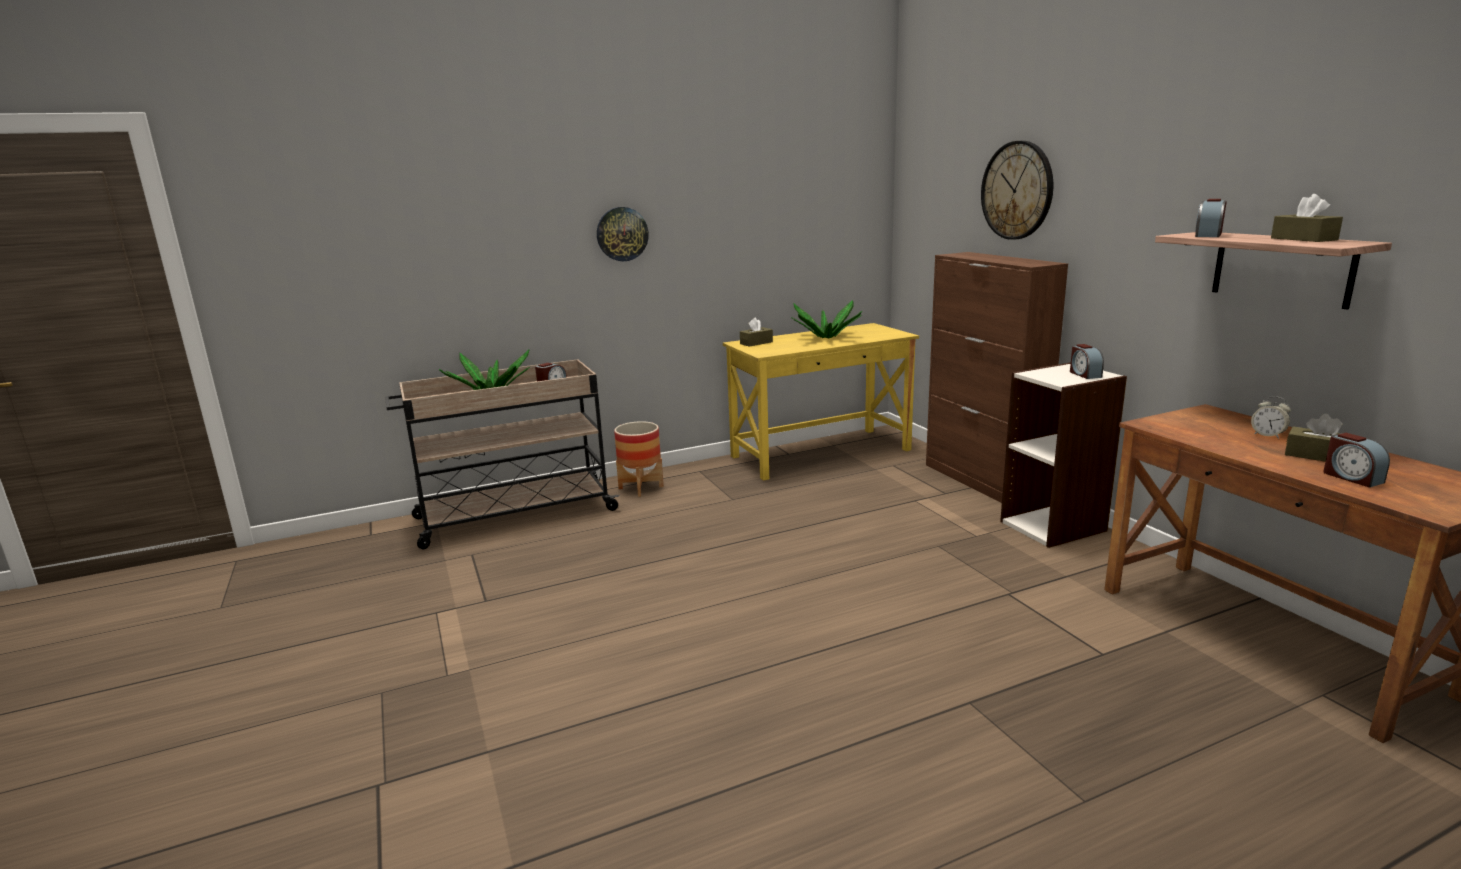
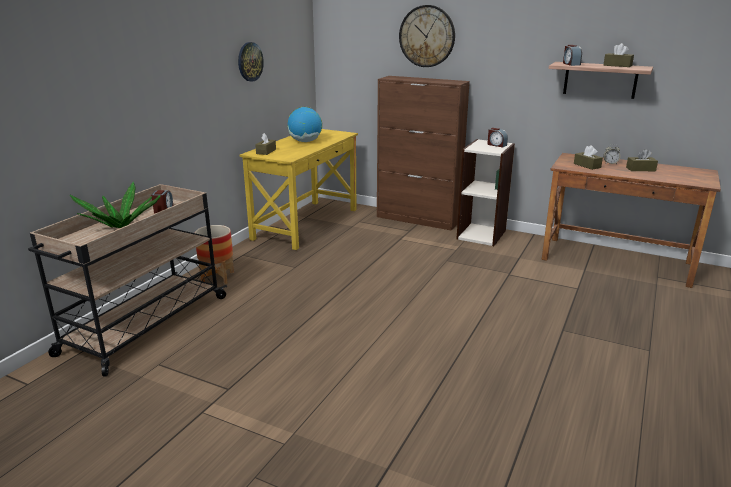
camera: 40 degrees left, 5 degrees up
(622, 234) = (173, 74): wall clock -> wall clock (250, 61)
(826, 337) = (305, 141): potted plant -> globe
(1204, 430) = (587, 165): none -> brown tissue box
(1351, 477) = (665, 176): alarm clock -> none

